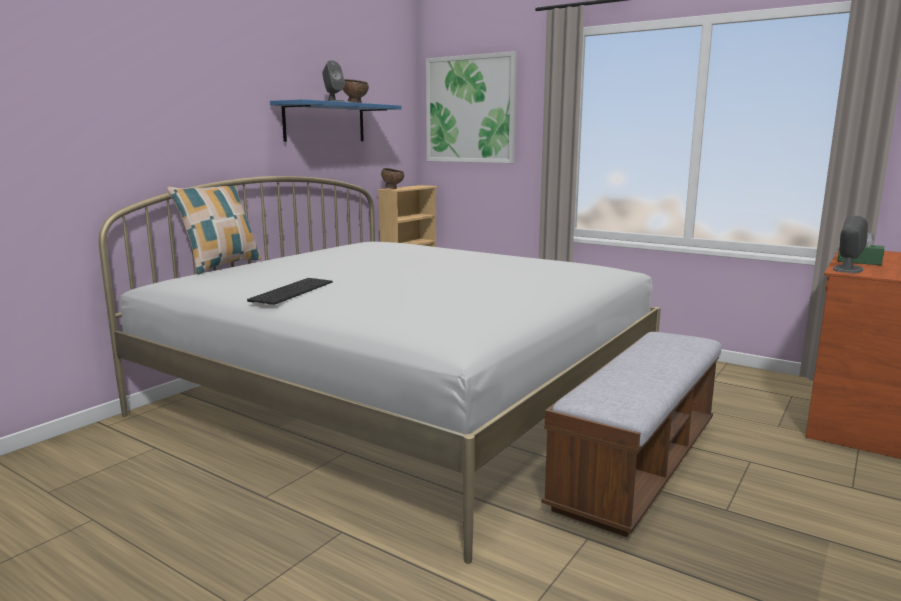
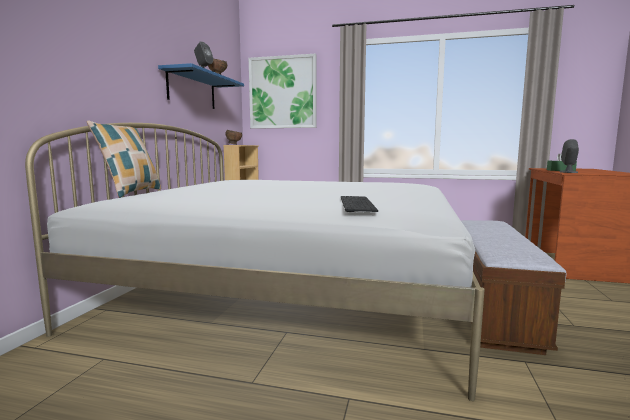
camera: 20 degrees left, 5 degrees down
(291, 291) = (232, 199): keyboard -> keyboard (355, 204)

